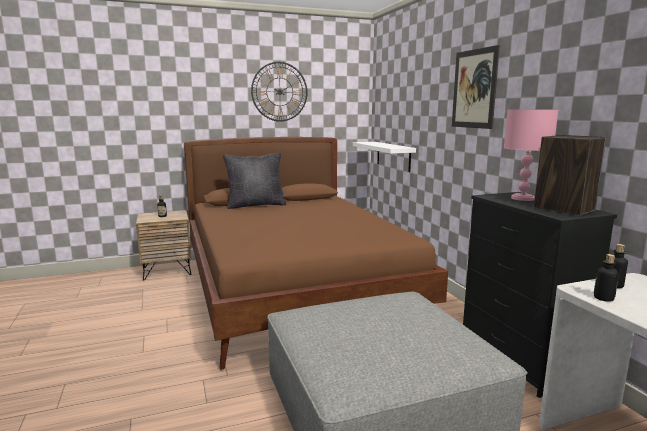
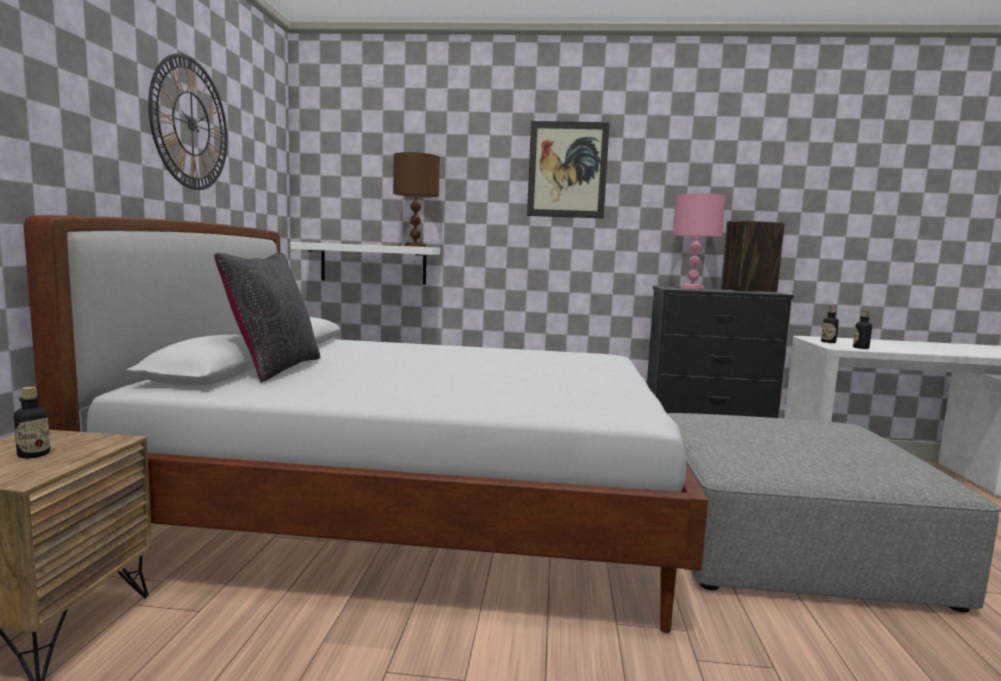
camera: 65 degrees left, 5 degrees down
(294, 290) = (413, 509): brown bed -> white bed
(393, 147) = (415, 246): none -> brown table lamp

